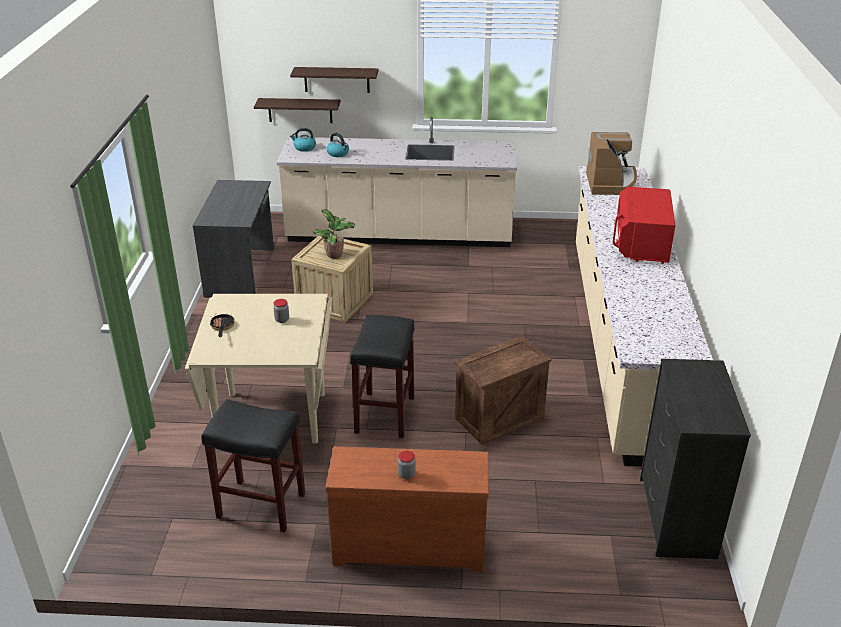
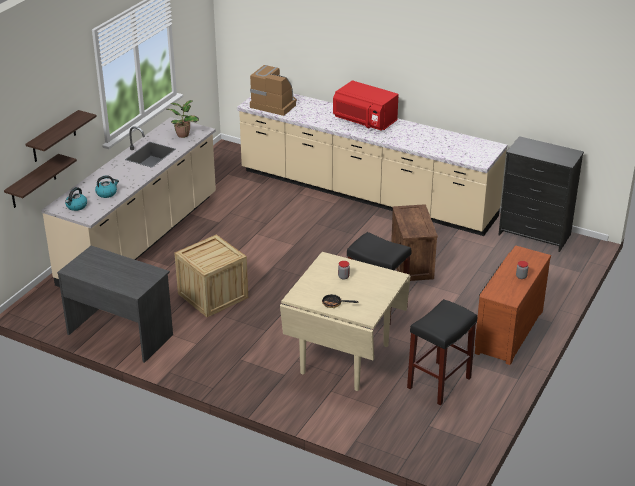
camera: 65 degrees left, 0 degrees up
(335, 255) = (214, 254): potted plant -> potted plant (183, 134)

